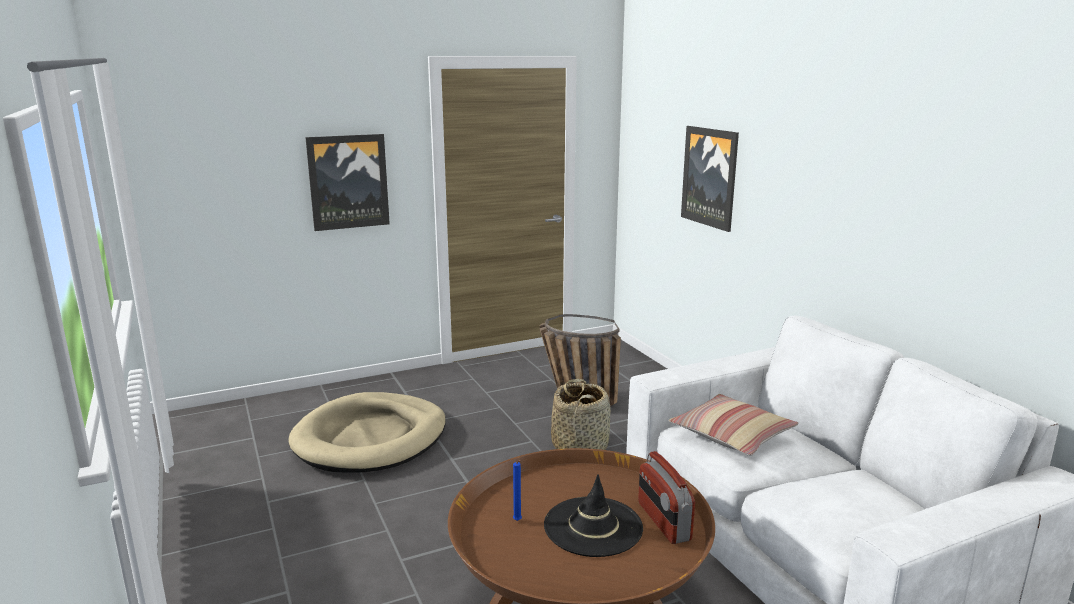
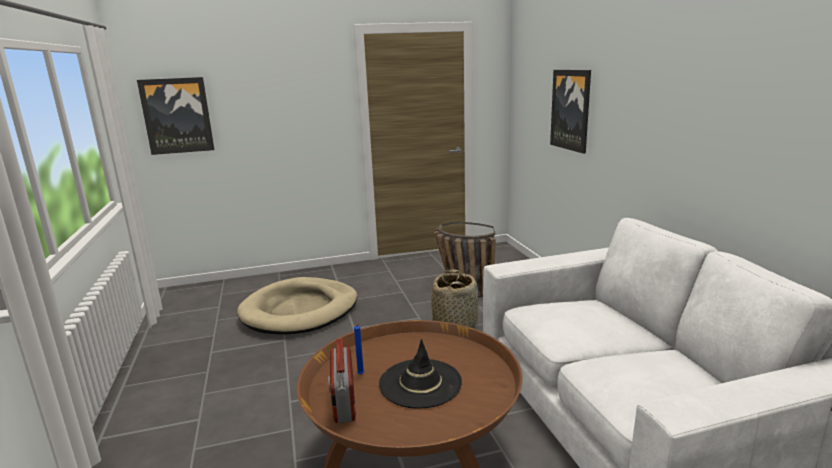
camera: 10 degrees right, 0 degrees up
(348, 182) = (295, 120): picture -> picture (177, 116)
(663, 521) = (481, 383): radio -> radio (343, 402)
(732, 435) = (562, 315): pillow -> none

